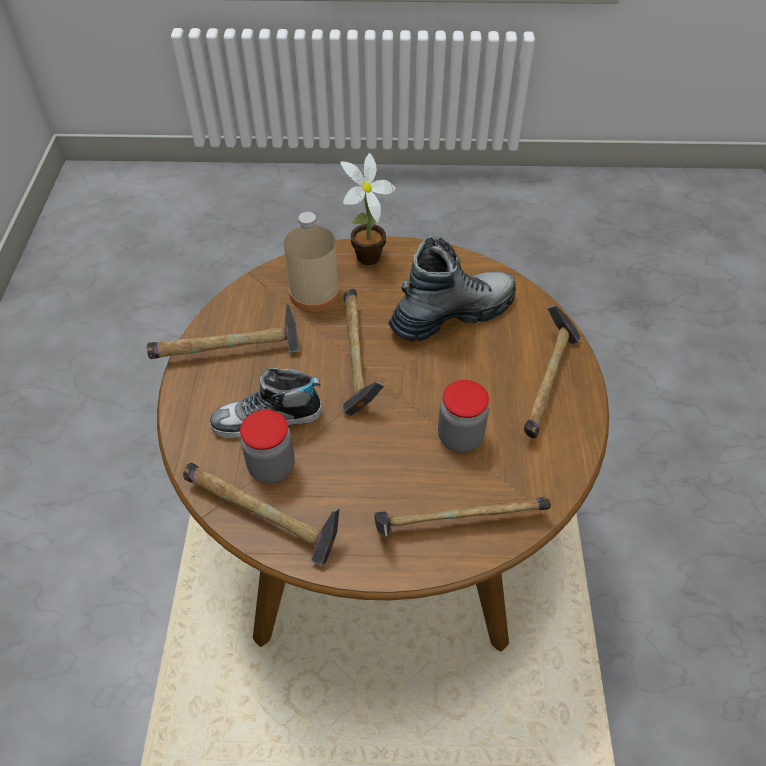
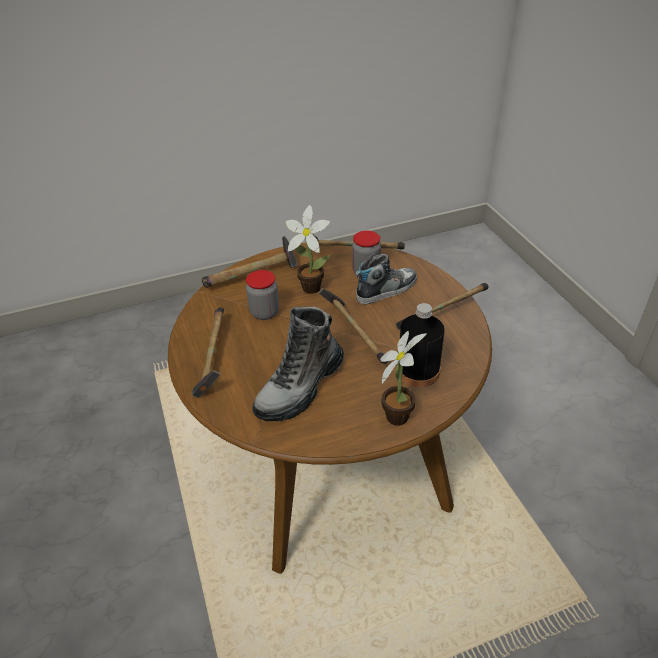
camera: 160 degrees right, 10 degrees down
(314, 293) = (418, 371): beige bottle -> black bottle
(375, 466) = (309, 286): none -> potted plant

